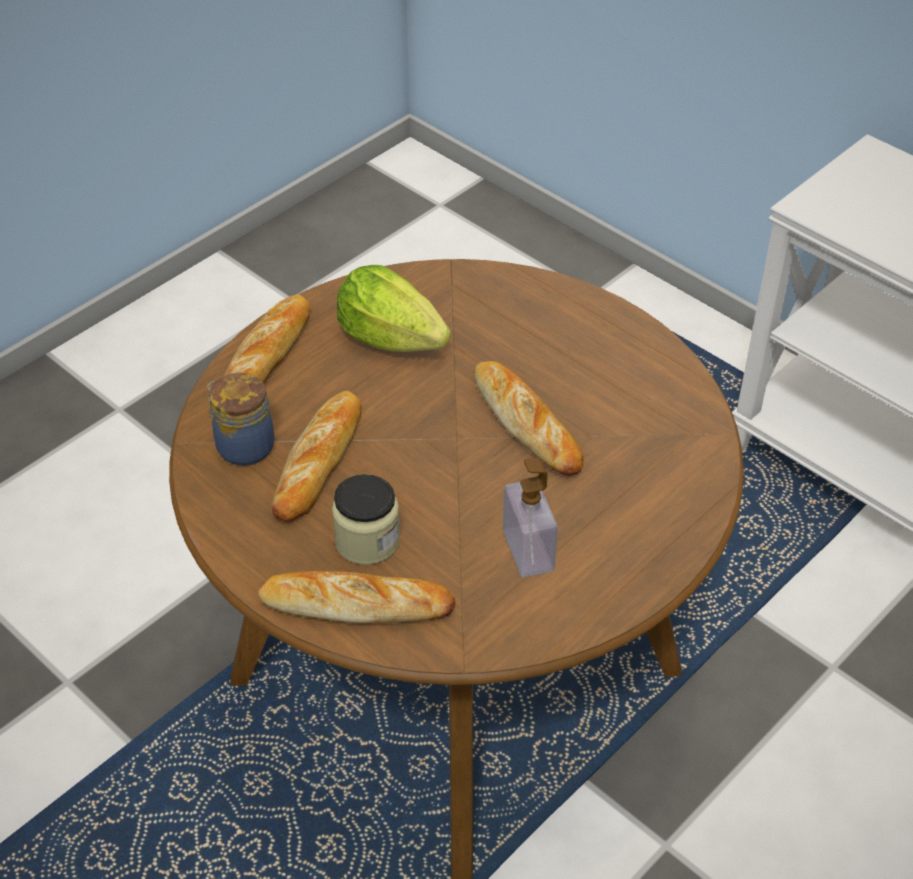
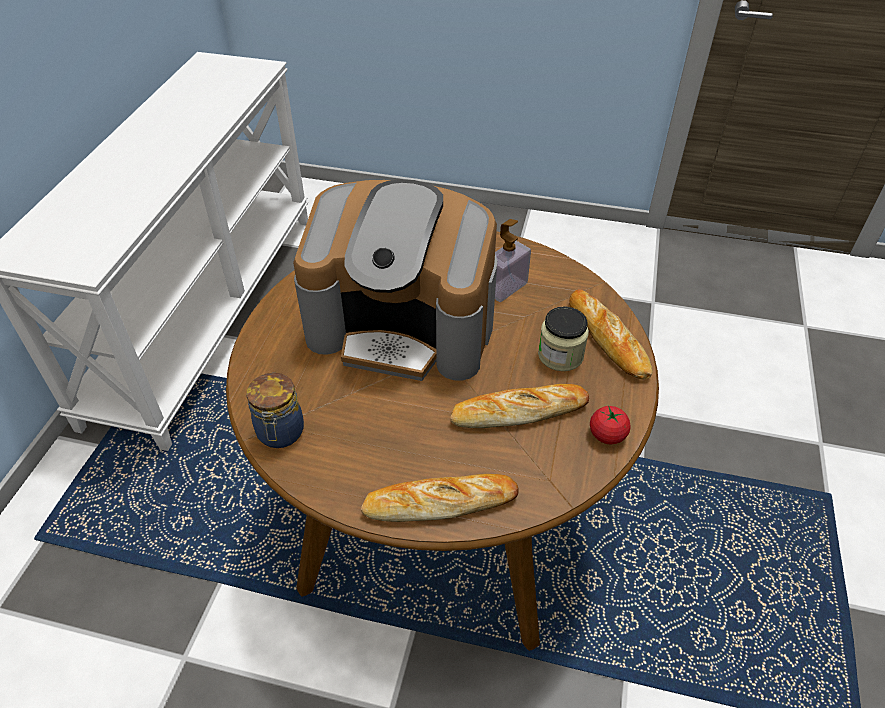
camera: 120 degrees left, 0 degrees up
(225, 516) = (607, 435): none -> tomato
(243, 446) = (541, 462): jar -> jar (280, 434)
(390, 338) = (366, 432): lettuce -> none
(527, 423) = (404, 325): bread -> coffee machine

